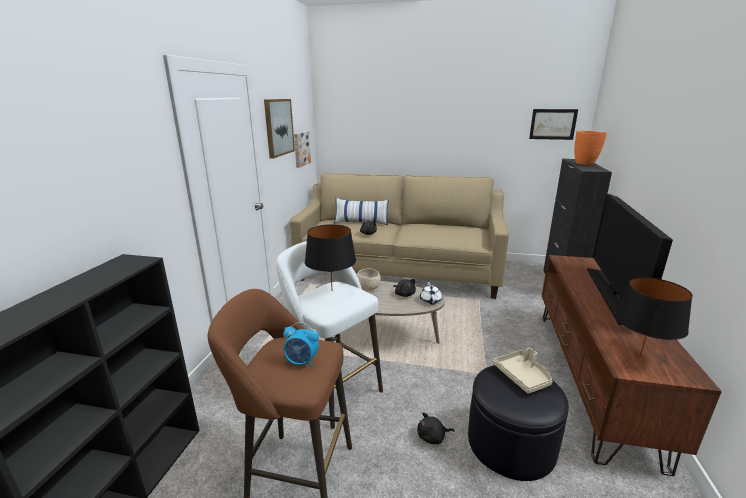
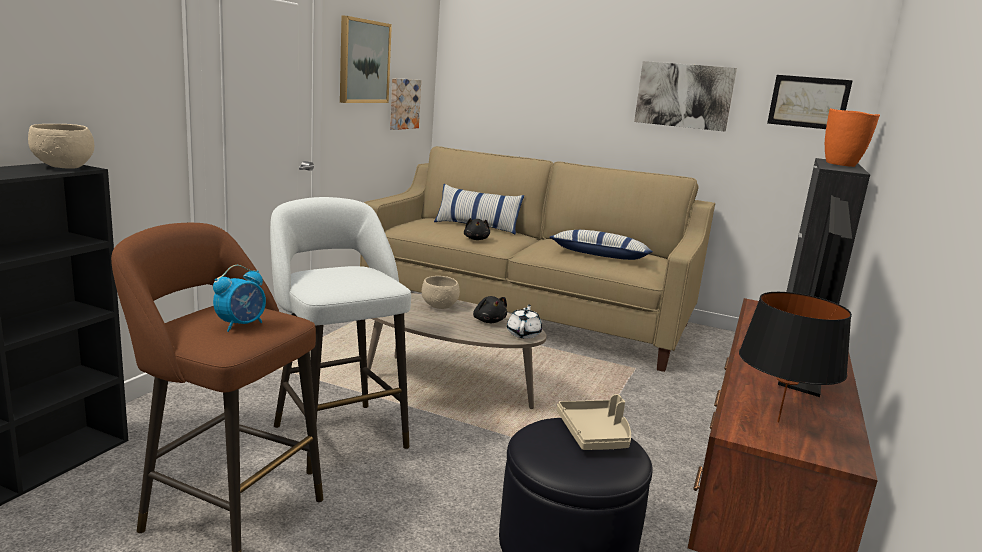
camera: 10 degrees right, 5 degrees down
(131, 263) = (65, 167): none -> beige bowl
(302, 362) = (241, 325): alarm clock -> alarm clock turned 75 degrees counterclockwise
(332, 291) = (348, 272): black table lamp -> none
(433, 437) = (449, 513): black plush toy -> none
(447, 234) = (600, 256): none -> pillow
(477, 126) = (684, 95): none -> picture

